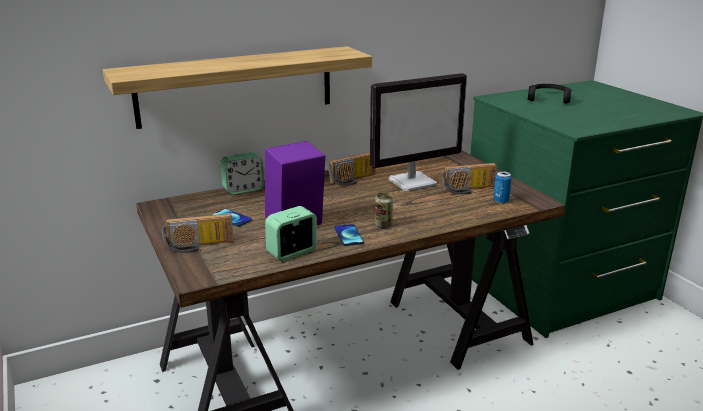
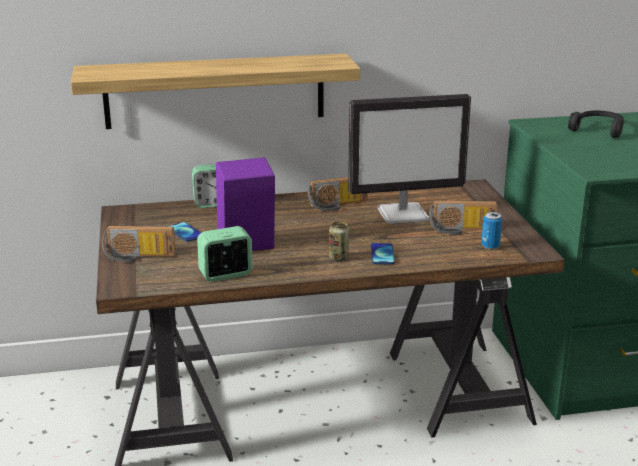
camera: 15 degrees right, 0 degrees up
(348, 236) = (294, 264): phone -> phone (382, 254)

